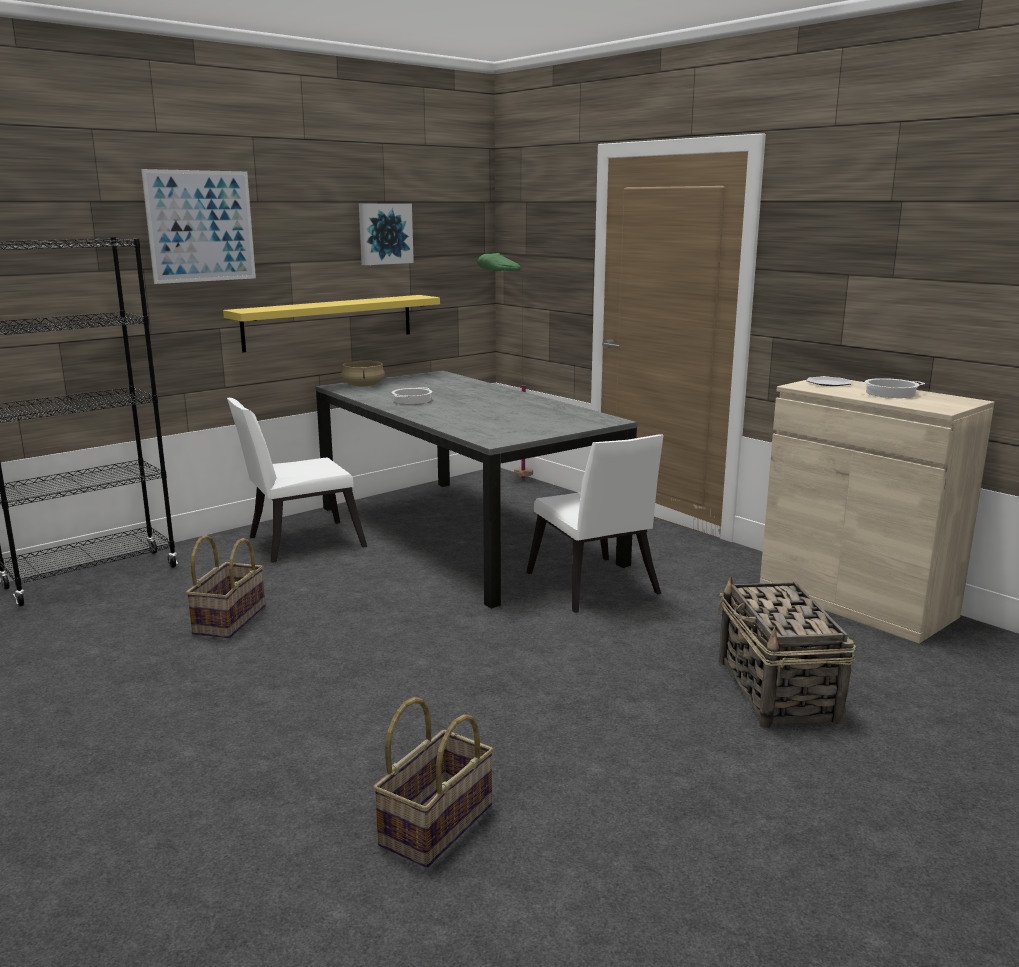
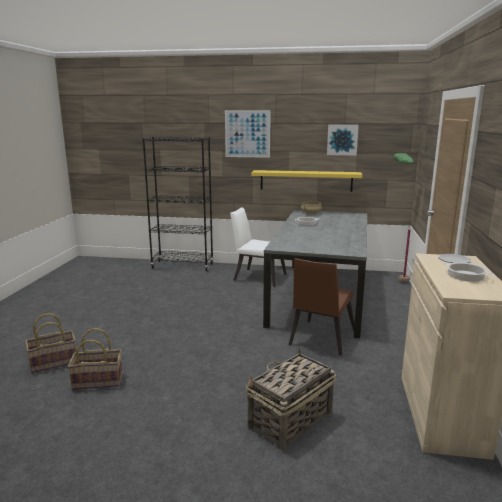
camera: 50 degrees right, 0 degrees up
(228, 620) = (185, 294): basket -> basket (54, 362)
(594, 587) = (320, 339): white chair -> brown chair

